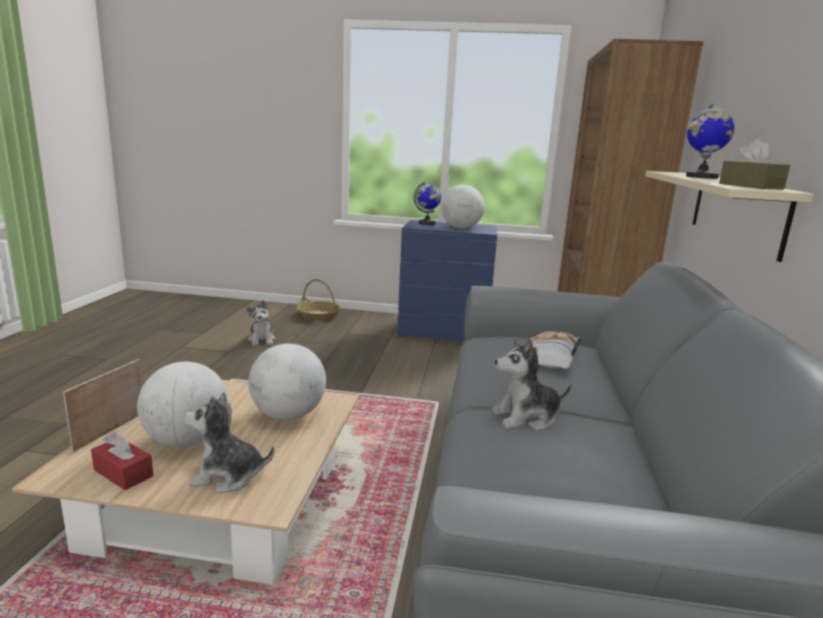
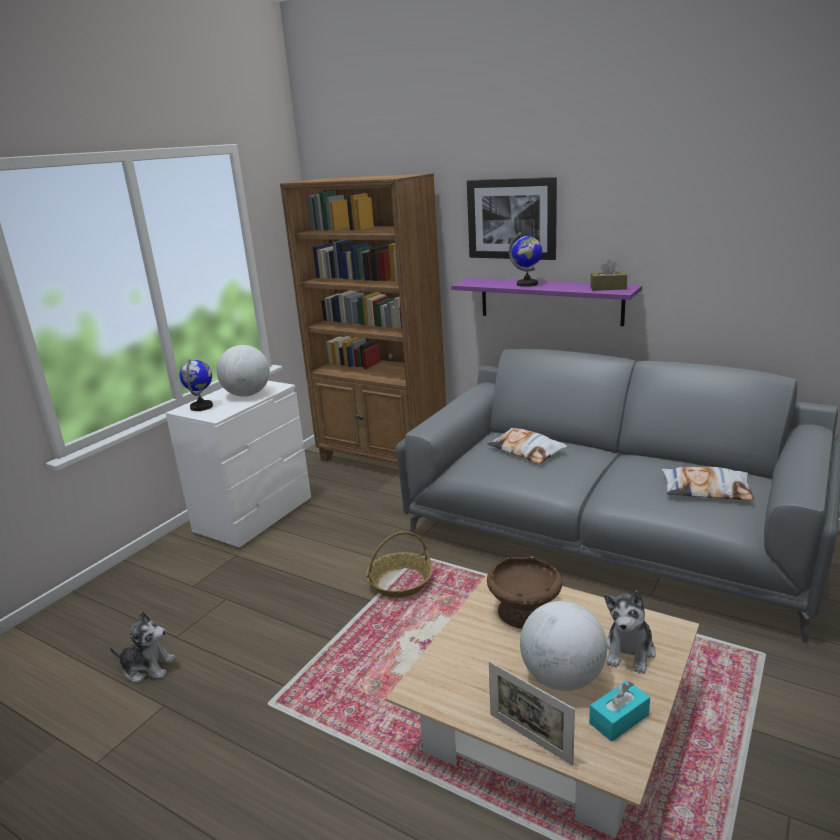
camera: 65 degrees left, 5 degrees up
(123, 473) = (619, 719): red tissue box -> turquoise tissue box
(288, 415) = (524, 611): globe -> brown bowl
(319, 315) = (103, 602): basket -> basket (400, 582)
(444, 332) = (254, 516): blue dresser -> white dresser
(526, 418) = (626, 481): plush toy -> none
(555, 479) = (706, 490): none -> pillow
(736, 211) = (550, 300): beige shelf -> purple shelf
(738, 92) = (511, 219): none -> picture

